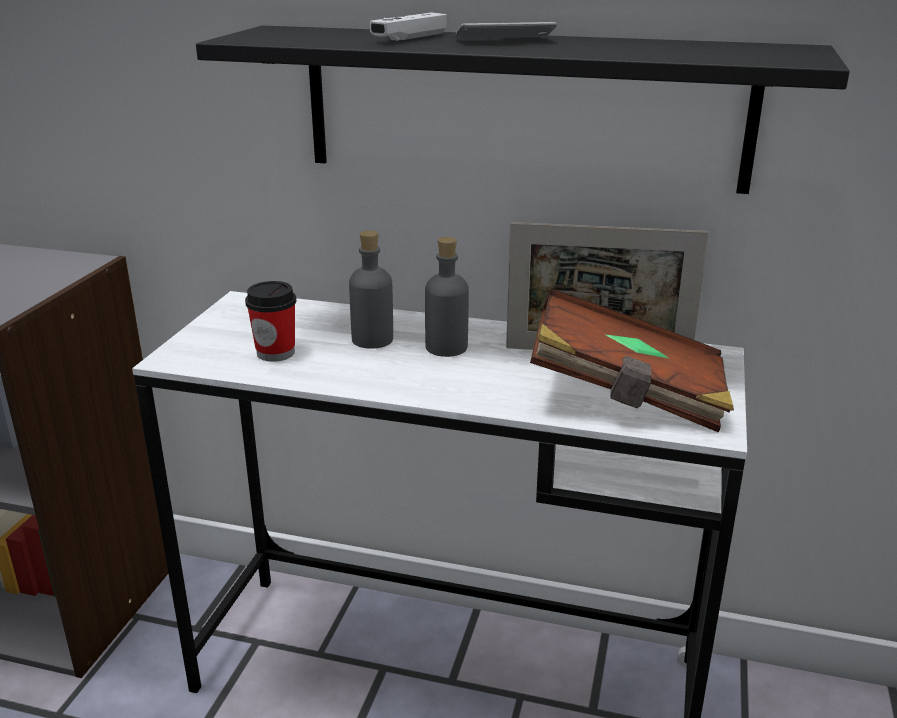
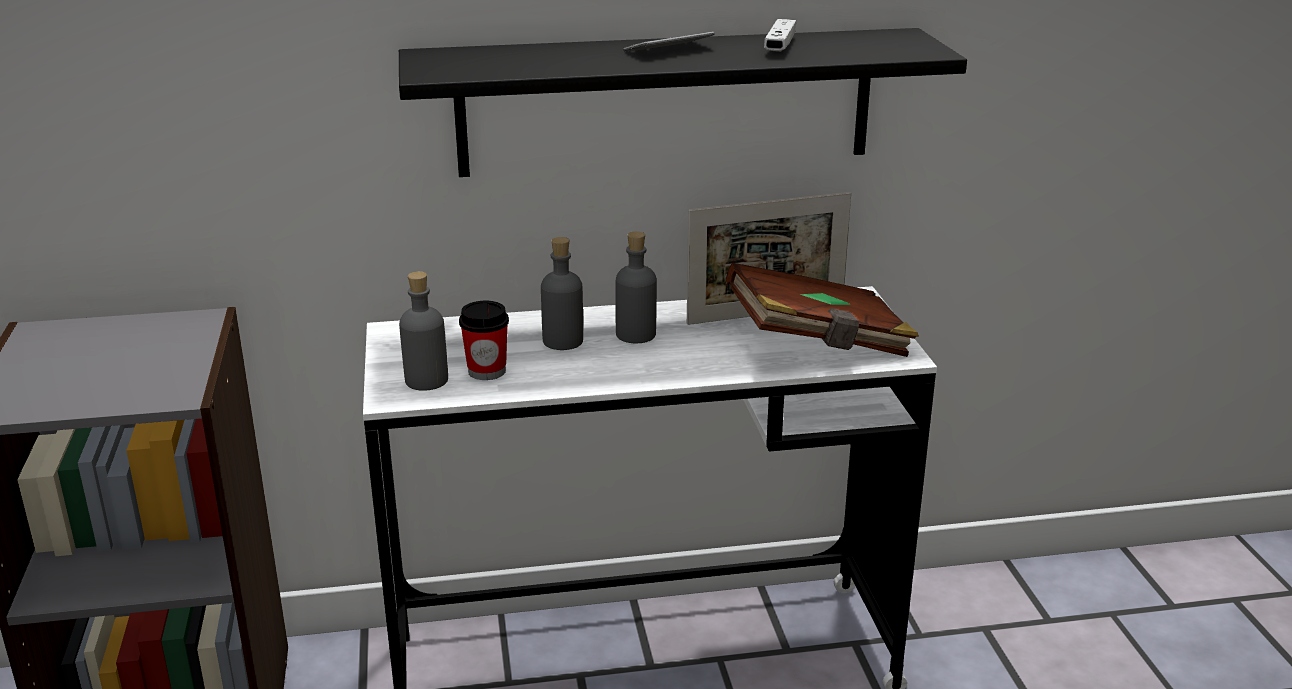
camera: 25 degrees left, 0 degrees up
(216, 350) = (426, 380): none -> grey bottle
(409, 38) = (582, 55): white game controller -> white game controller (780, 46)

